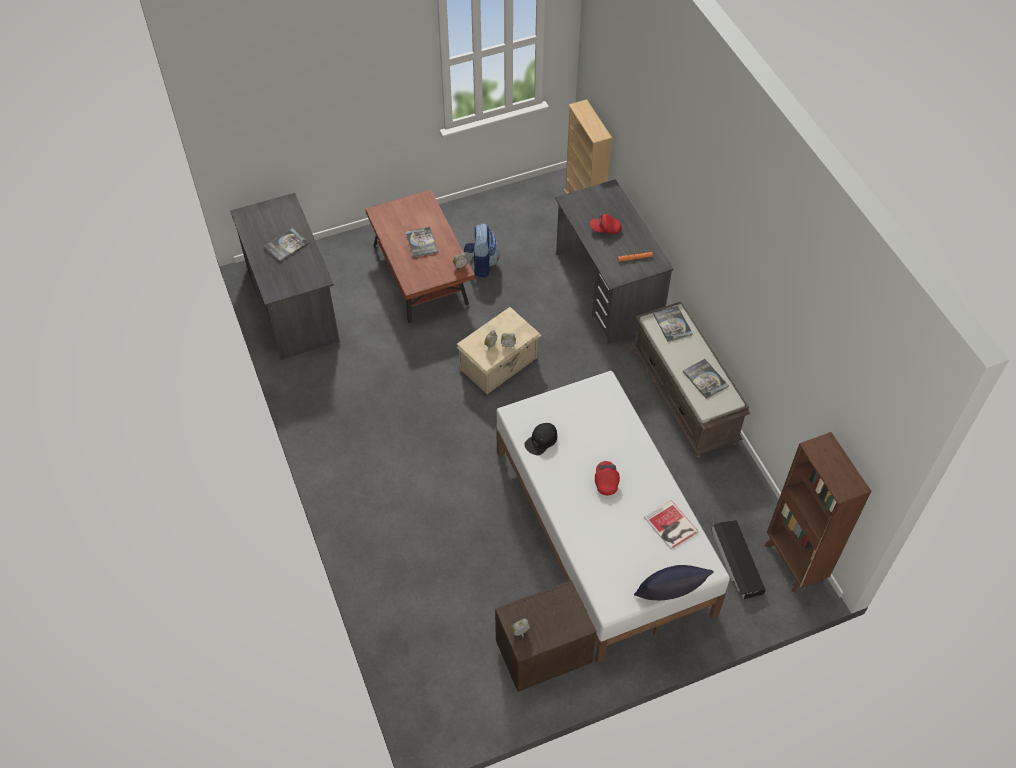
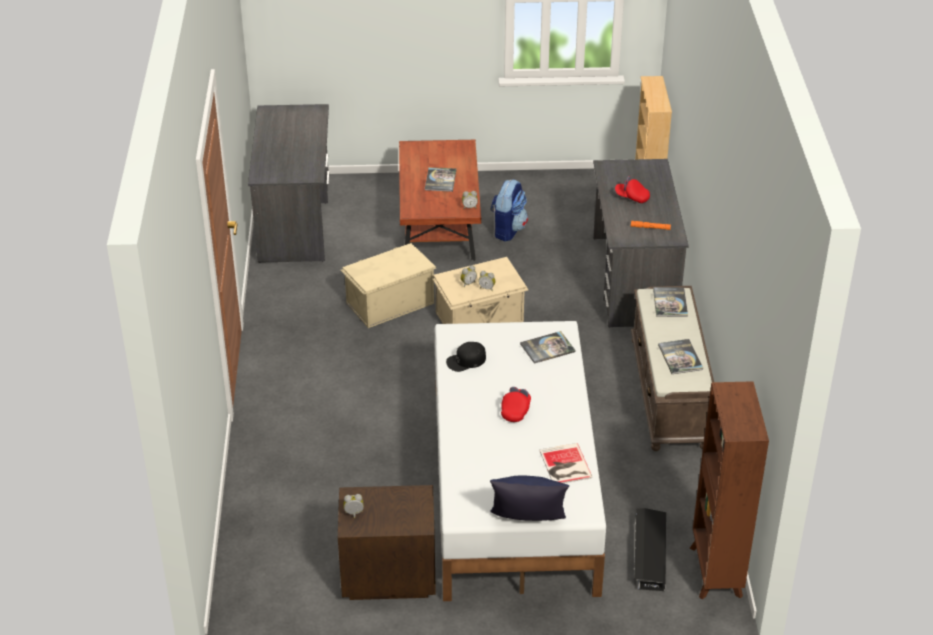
camera: 20 degrees right, 15 degrees down
(286, 245) = (295, 143): book -> book (547, 348)
(415, 370) = (389, 302): none -> beige storage box

